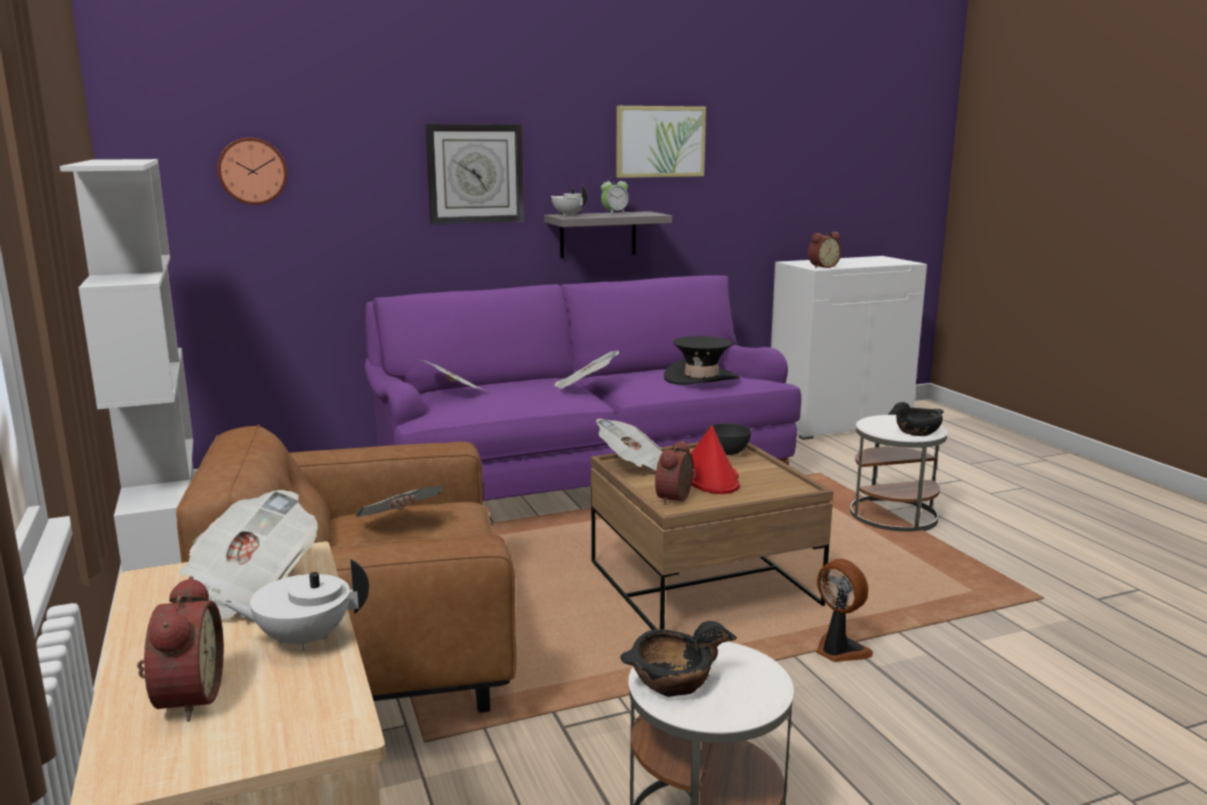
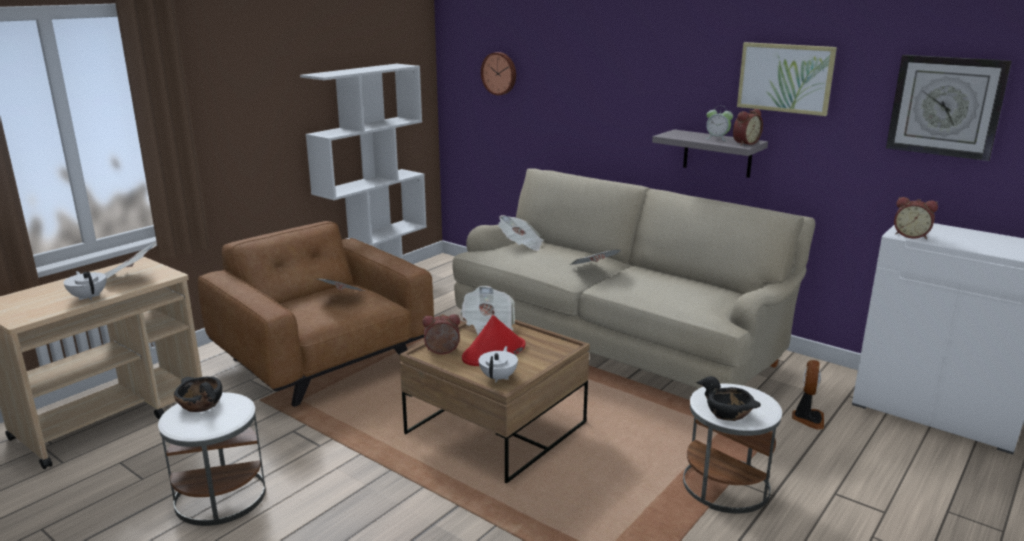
camera: 60 degrees right, 5 degrees up
(184, 699) = (41, 295): alarm clock -> alarm clock (744, 143)
(475, 174) = (626, 90): wall clock -> wall clock (946, 106)
(569, 215) = (676, 133): white teapot -> white teapot (498, 377)
(581, 478) = (618, 342): purple sofa -> beige sofa
(701, 378) = (675, 296): black hat -> none
(728, 452) = (554, 348): grey bowl -> none
(838, 650) = (444, 503): fan -> fan (807, 418)

